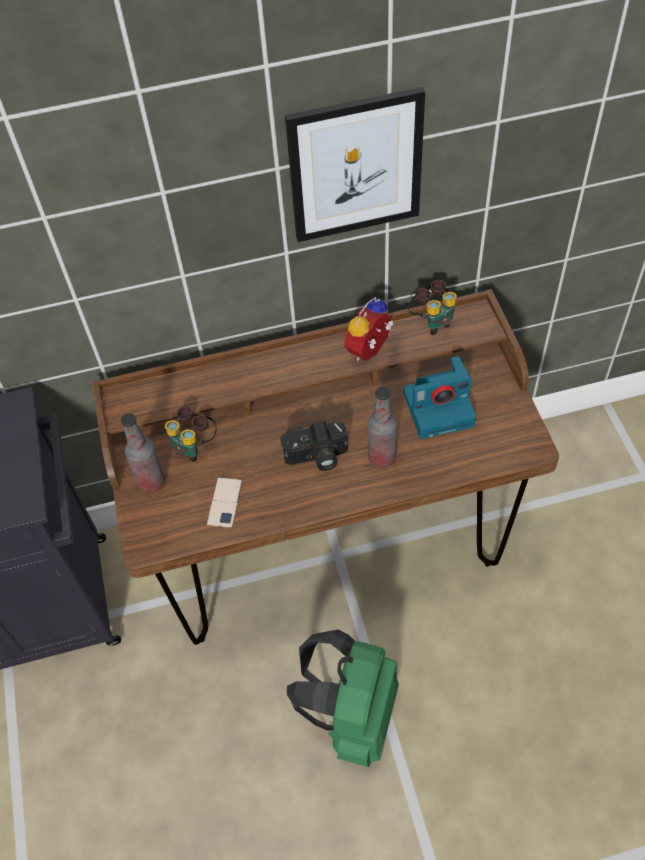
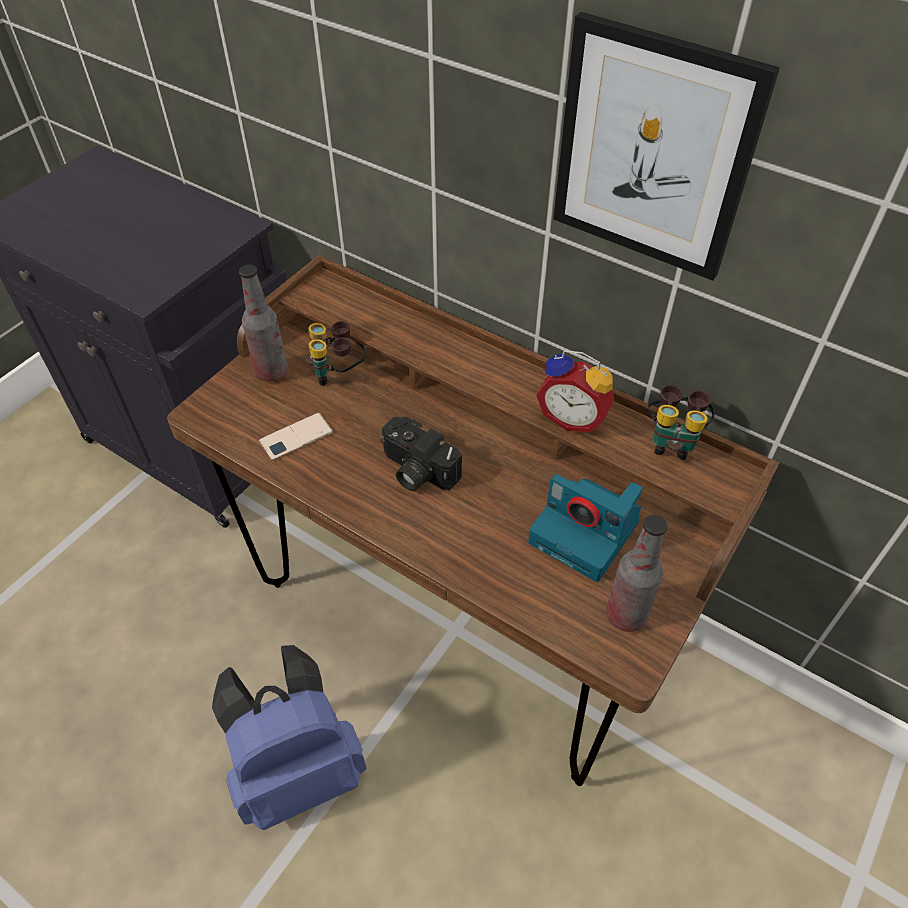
camera: 45 degrees right, 5 degrees down
(352, 716) = (299, 770): green backpack -> blue backpack
(371, 351) = (573, 417): alarm clock -> alarm clock turned 150 degrees counterclockwise
(381, 457) = (470, 524): bottle -> bottle (626, 615)

